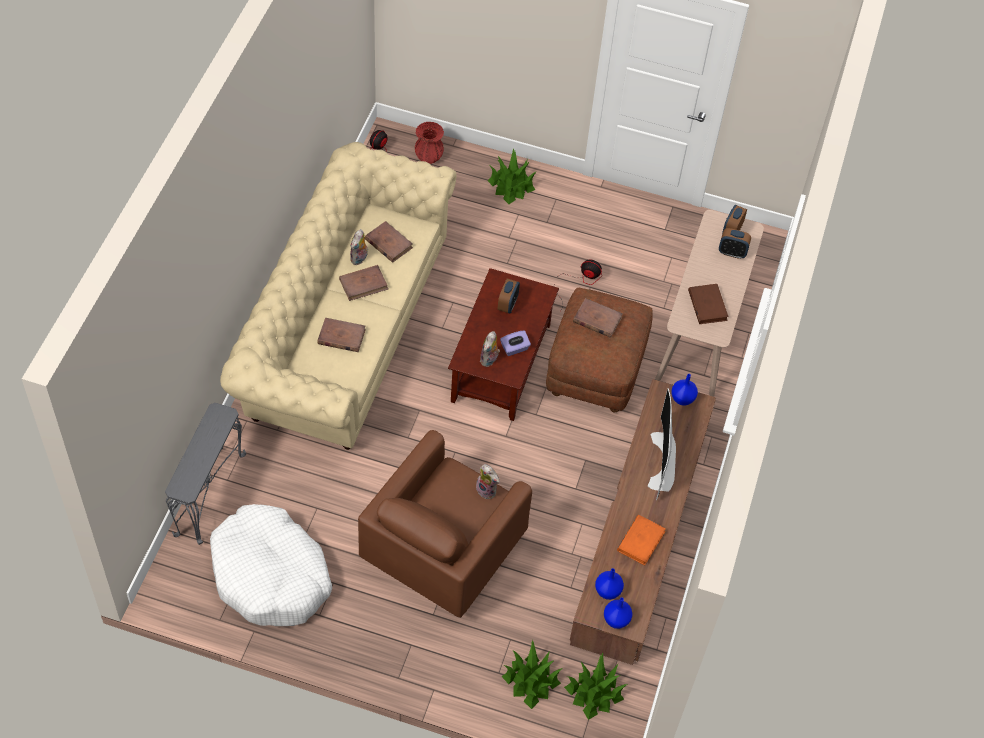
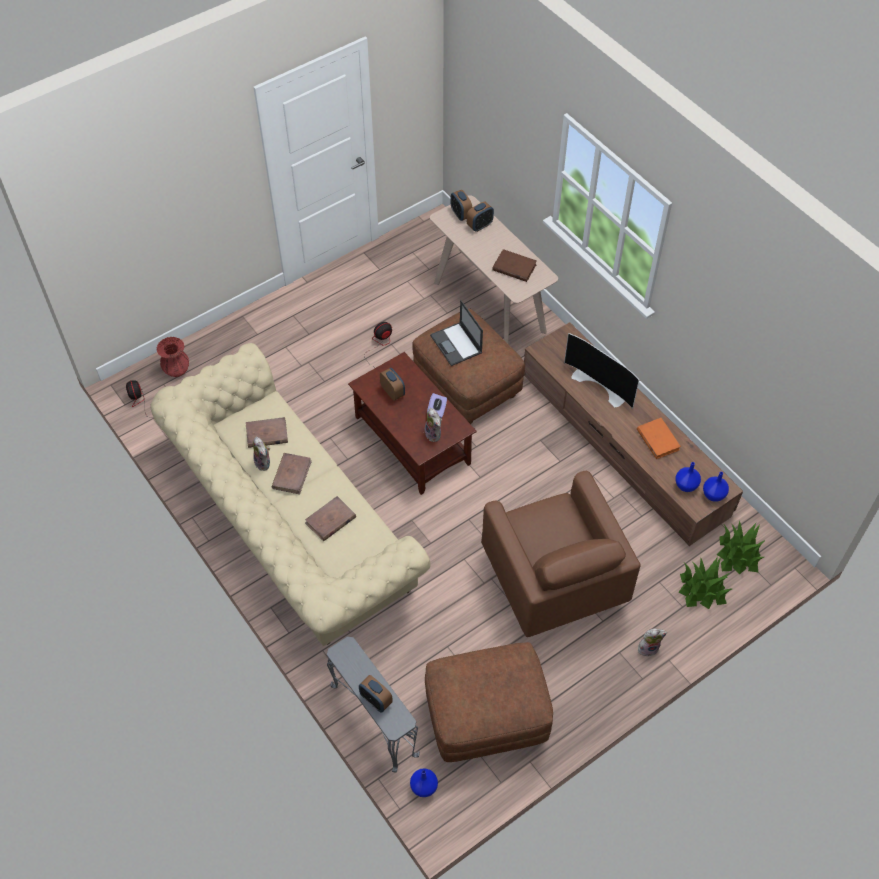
camera: 50 degrees left, 0 degrees up
(192, 462) = (376, 700): none -> alarm clock
(270, 575) = (486, 718): white dog bed -> brown ottoman
(487, 490) = (553, 506): plush toy -> plush toy (648, 647)
(511, 185) = (254, 334): potted plant -> none
(597, 319) = (456, 344): brown book -> laptop
(682, 399) = (556, 341): blue vase -> blue vase (424, 787)

